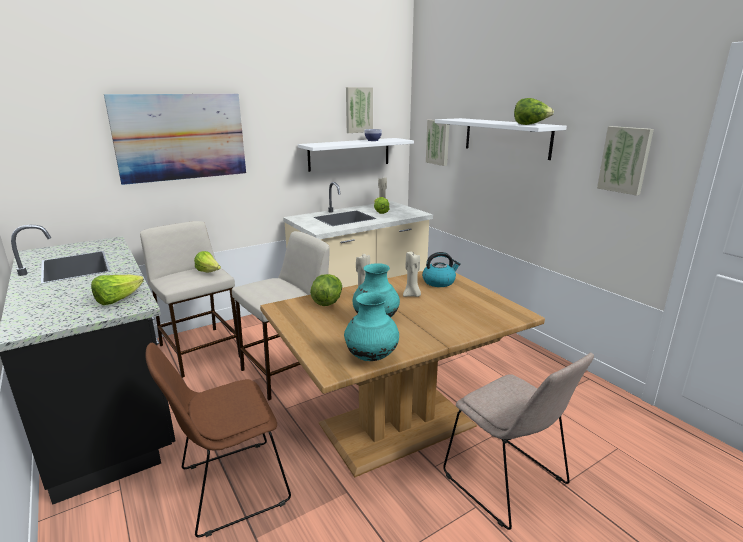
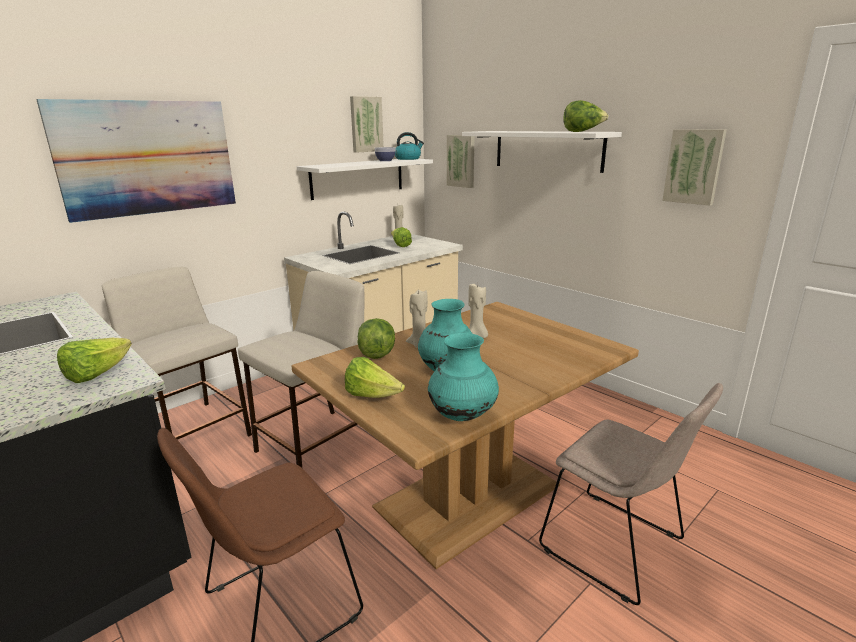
camera: 10 degrees left, 0 degrees up
(209, 272) = (202, 331): lettuce -> lettuce (372, 396)
(439, 282) = (501, 319): kettle -> kettle (408, 159)

